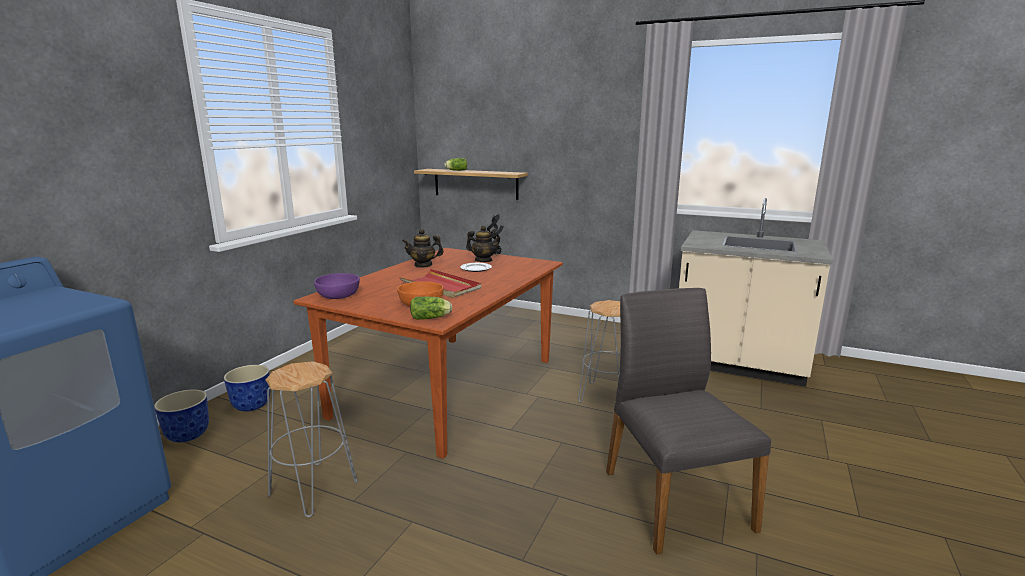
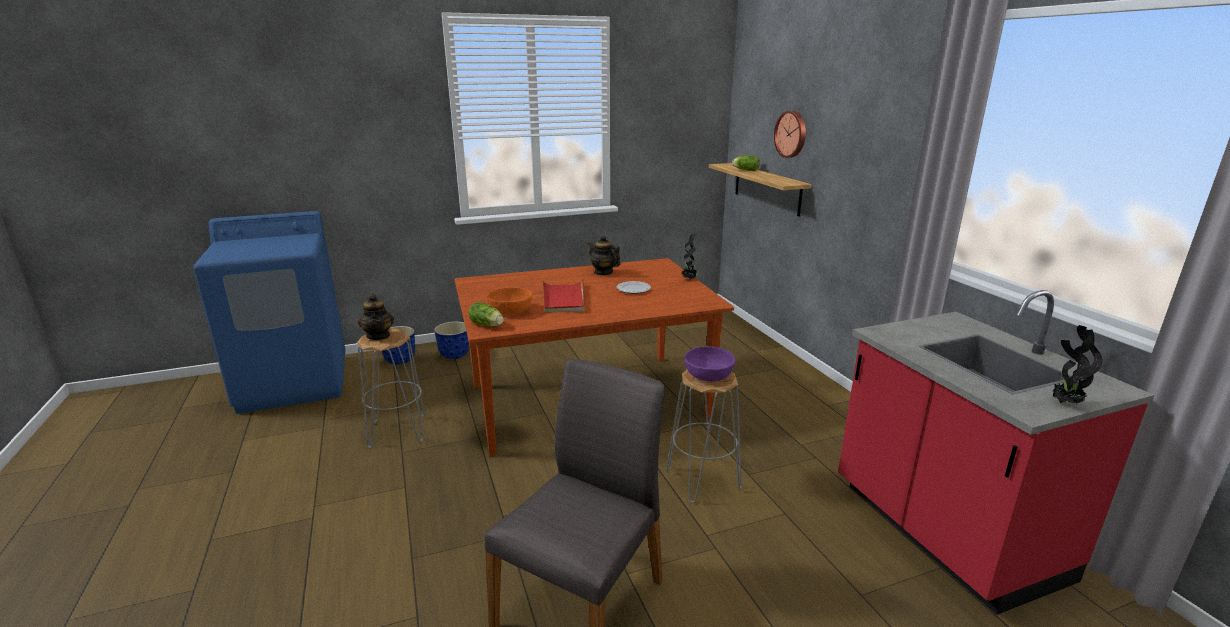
camera: 45 degrees right, 5 degrees up
(338, 295) = (484, 283): purple bowl -> purple bowl (708, 375)
(483, 260) = (662, 282): teapot -> teapot (378, 336)
(498, 136) = (791, 134): none -> wall clock
(738, 364) = (943, 532): beige counter -> red counter
(816, 249) = (1064, 403): none -> potted plant

